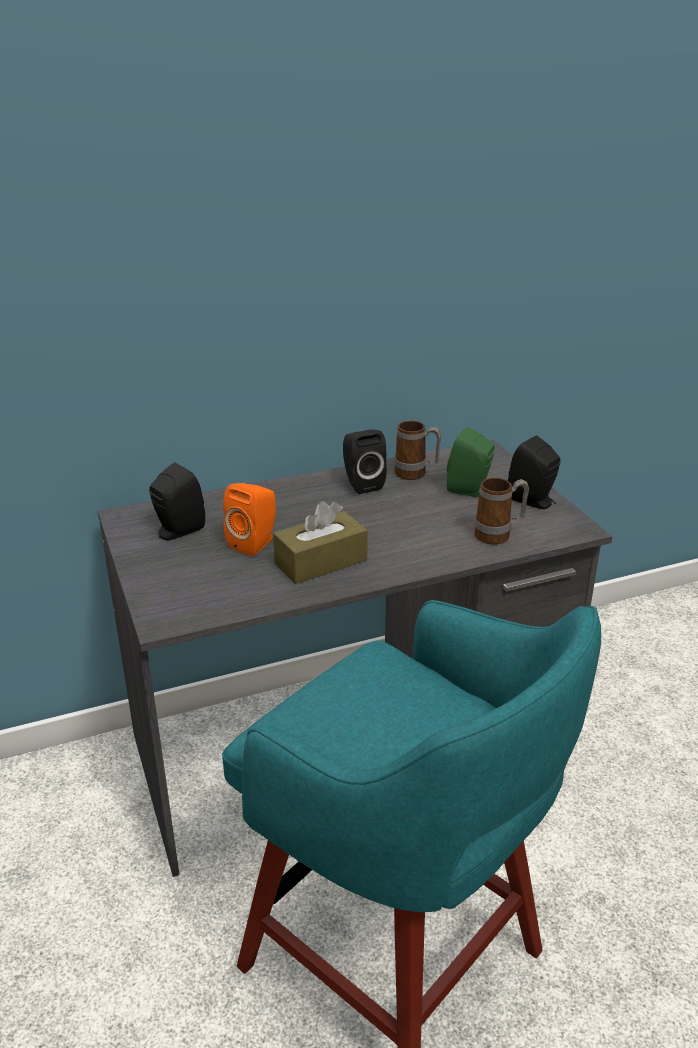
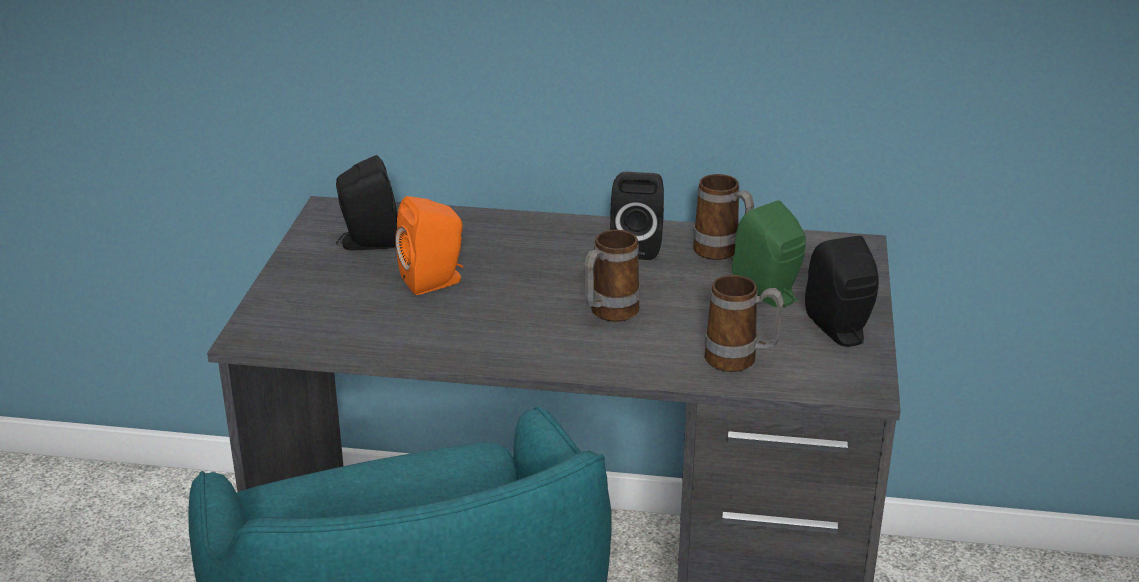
camera: 30 degrees right, 0 degrees up
(321, 562) = (485, 325): brown tissue box -> none
(391, 531) = (608, 314): none -> mug

